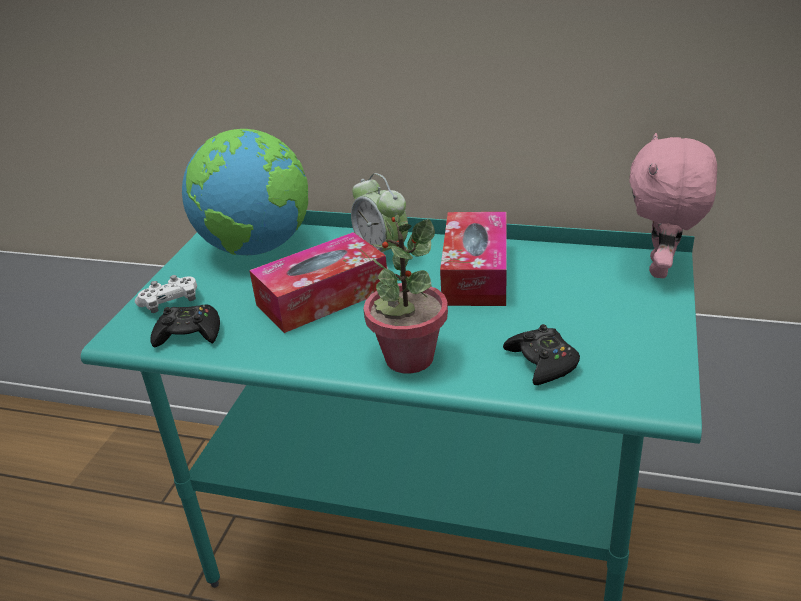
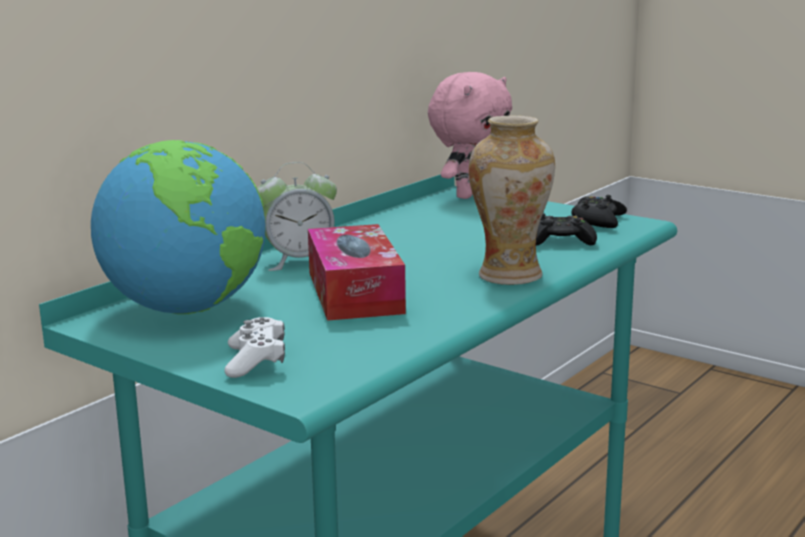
camera: 70 degrees left, 15 degrees down
(189, 334) = (347, 355): black game controller -> black game controller (598, 221)
(408, 358) = (509, 276): potted plant -> vase
(475, 273) = (395, 238): tissue box -> none
(662, 269) = (469, 195): pink plush toy -> pink plush toy turned 90 degrees counterclockwise

